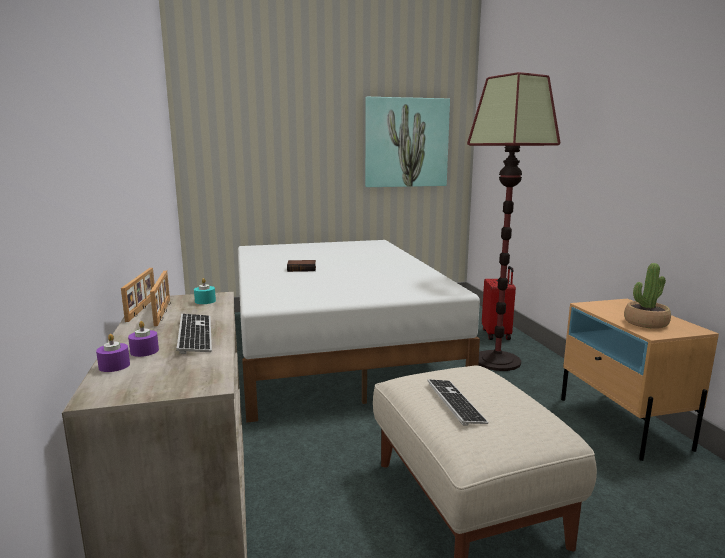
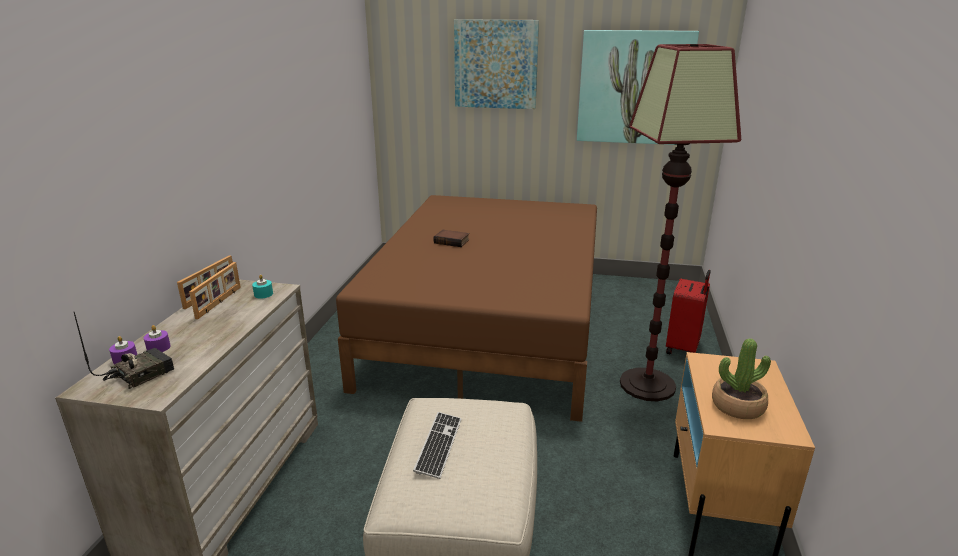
camera: 25 degrees right, 10 degrees up
(155, 372) = (140, 373): none -> radio
(195, 335) = (209, 337): keyboard -> none
(293, 125) = (496, 64): none -> picture
(336, 345) = (490, 324): white bed -> brown bed

